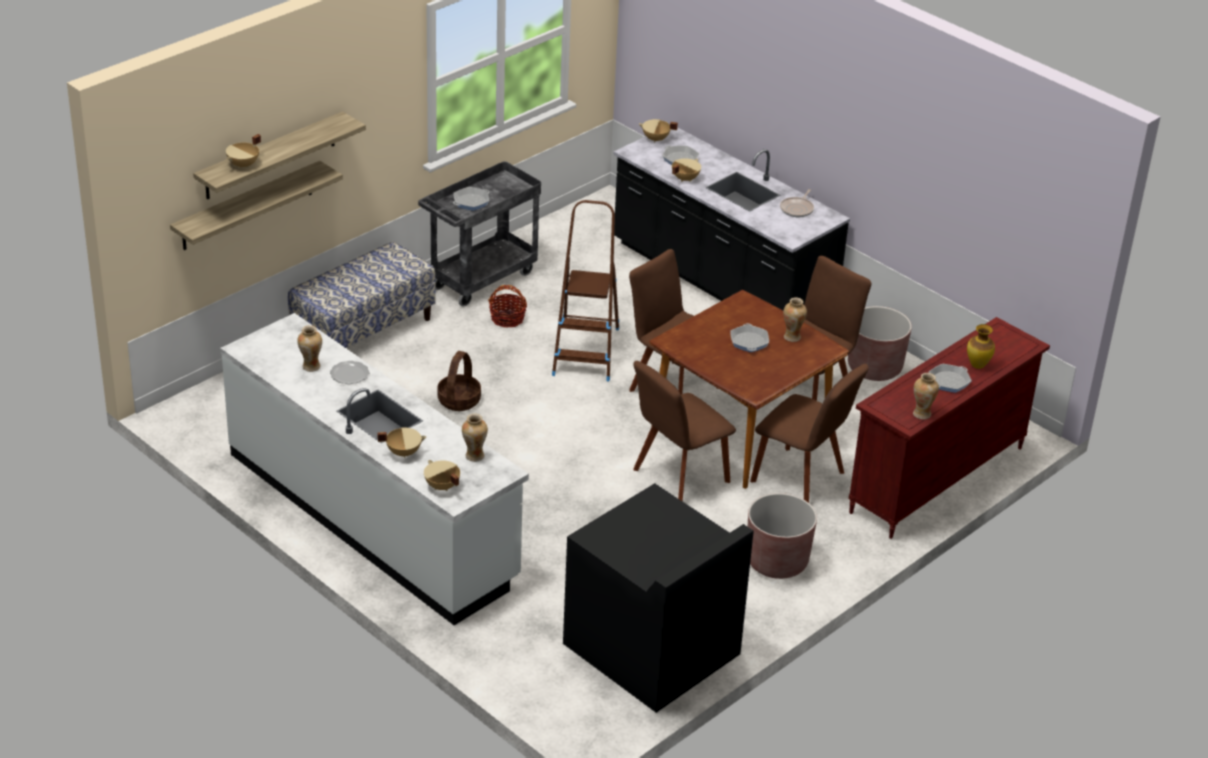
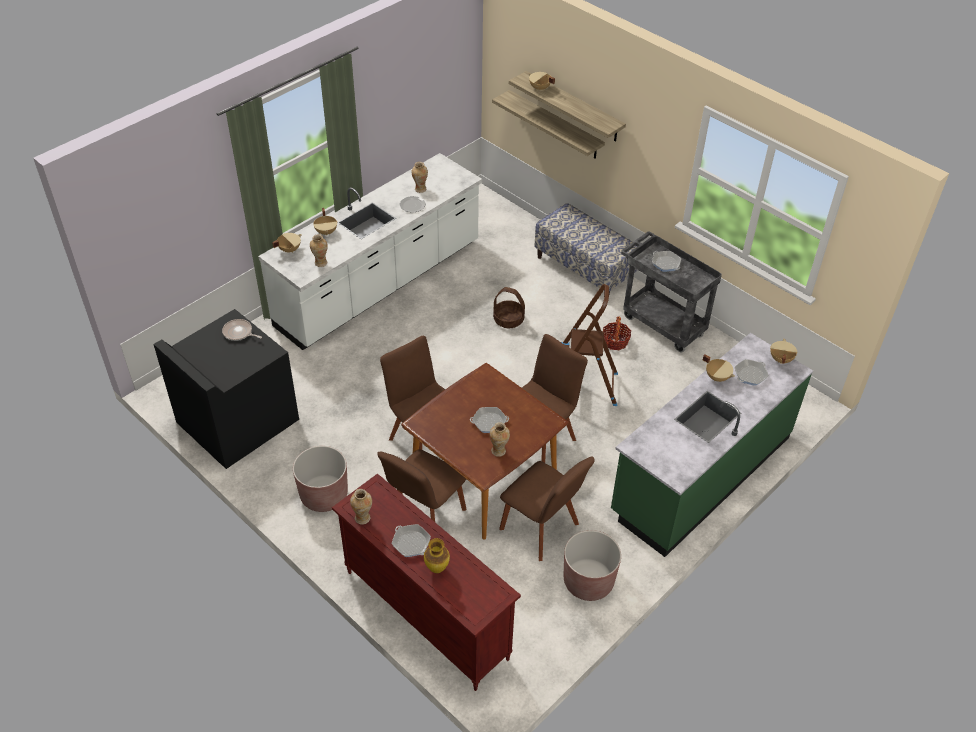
camera: 90 degrees right, 10 degrees up
(720, 282) = (700, 474): black counter -> green counter
(797, 209) = (686, 454): frying pan -> frying pan (239, 333)

